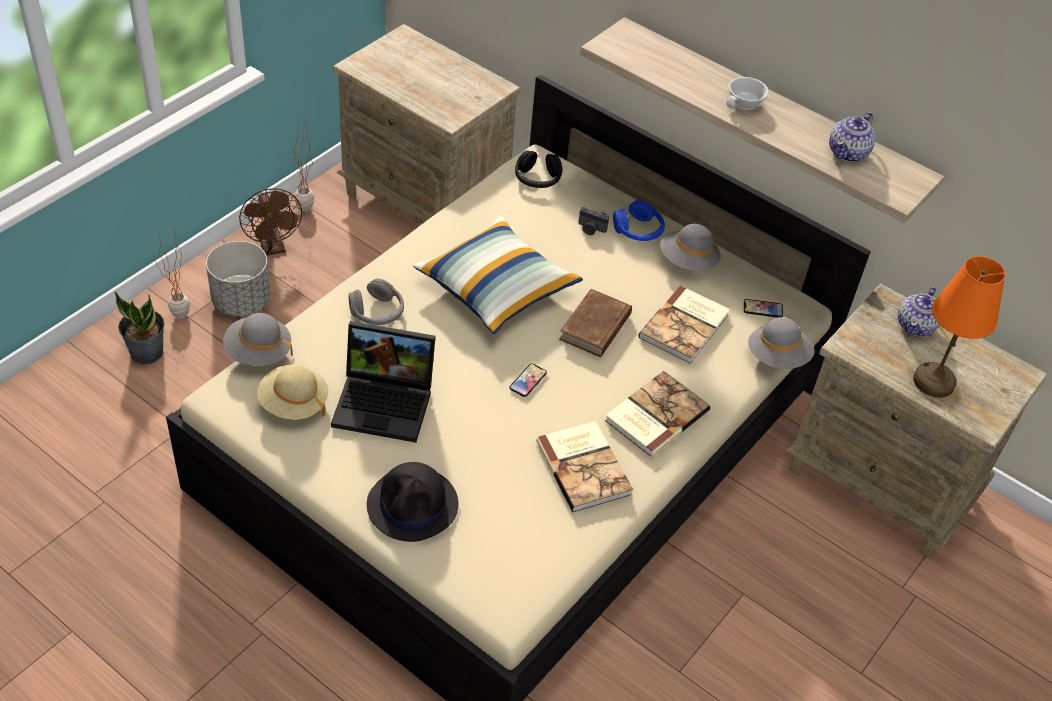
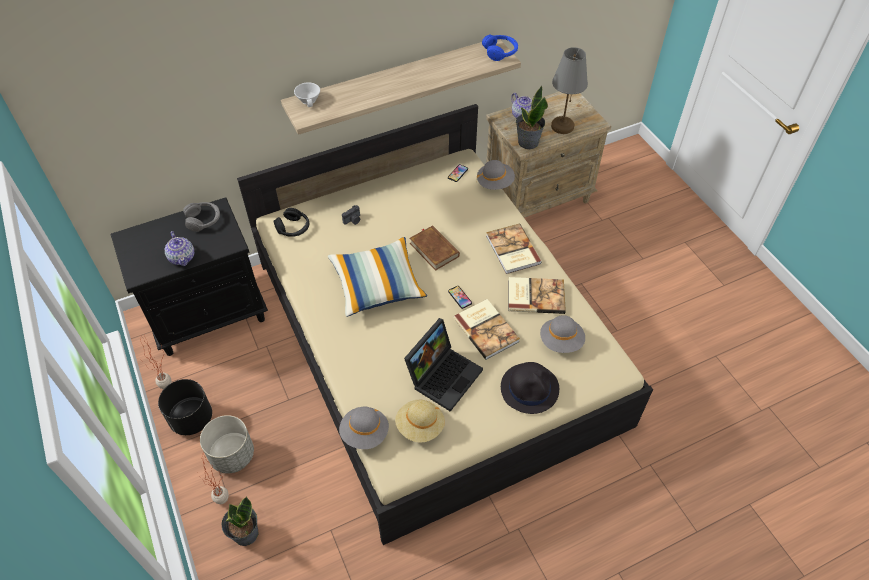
camera: 60 degrees left, 5 degrees up
(273, 247) = (191, 418): brown fan -> black planter
(377, 312) = (363, 353): grey headphones -> grey headphones (203, 220)
(425, 203) = (209, 314): beige nightstand -> black nightstand
(638, 230) = (367, 199): blue headphones -> blue headphones (500, 52)
(686, 326) = (454, 210): book -> book (486, 329)
(687, 262) = (404, 189): grey hat -> grey hat (561, 341)
(745, 104) = (397, 82): white cup -> white cup (309, 100)
(848, 152) = (461, 61): teapot -> teapot (182, 257)
(859, 348) = (528, 142): none -> potted plant
(933, 381) = (562, 126): orange table lamp -> grey table lamp

